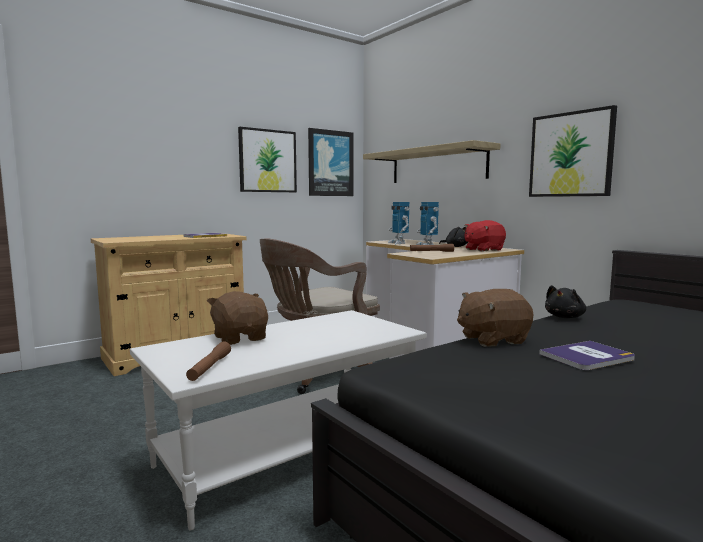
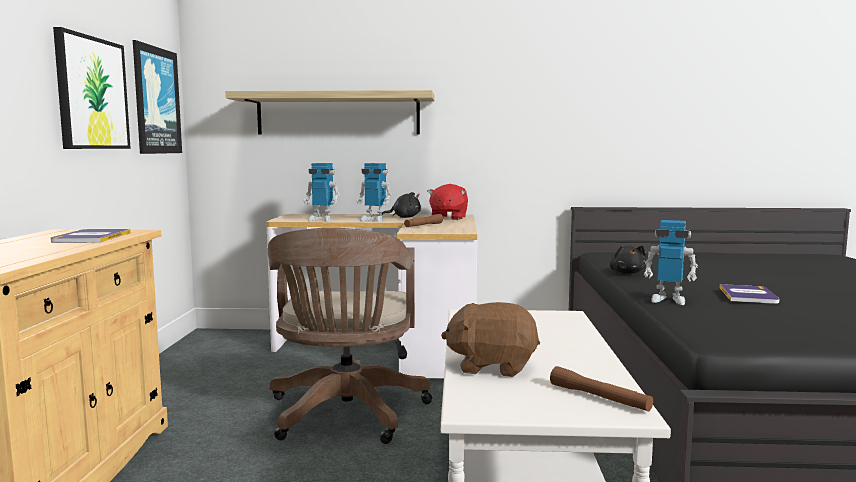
camera: 50 degrees left, 0 degrees up
(492, 339) = (668, 300): brown plush toy -> toy robot
(571, 154) = (519, 114): picture -> none

